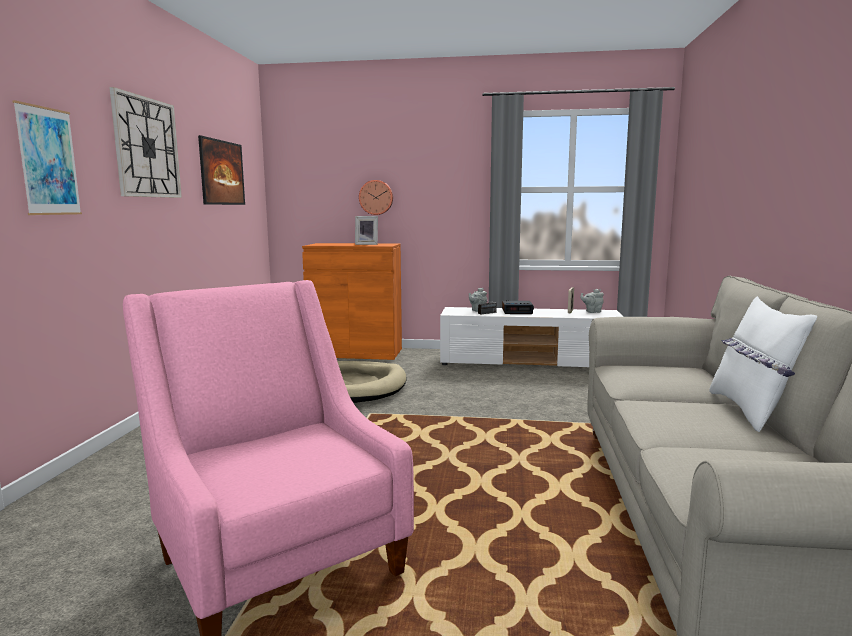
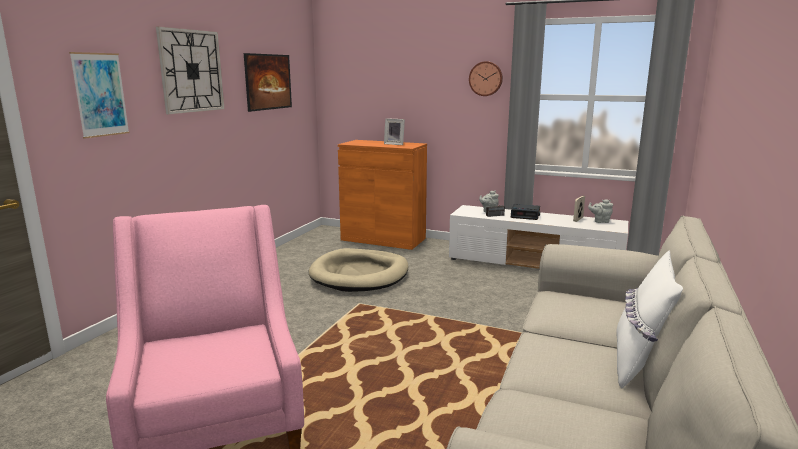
camera: 15 degrees right, 5 degrees up
(376, 197) = (407, 100): wall clock -> wall clock (486, 78)

